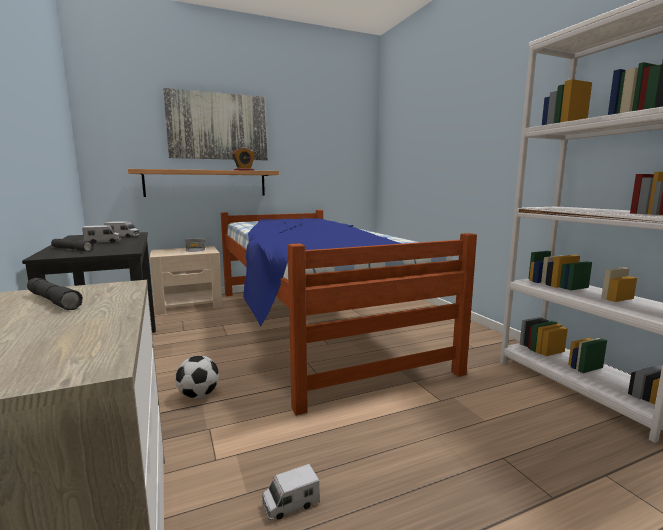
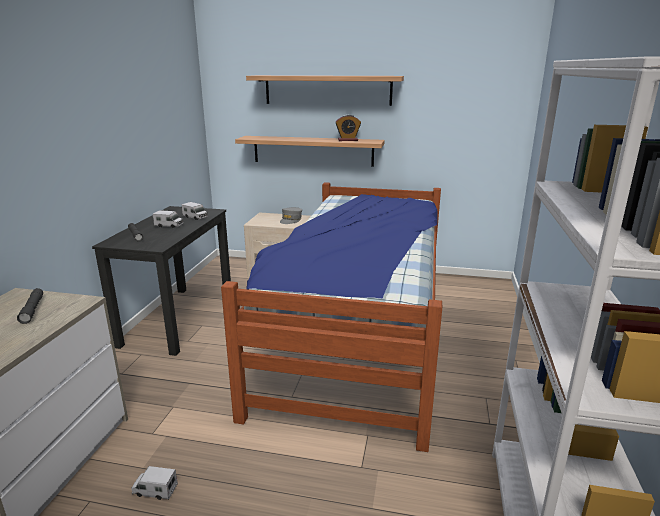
camera: 35 degrees right, 10 degrees up
(198, 395) = (195, 374): football -> none
(218, 126) = (327, 90): picture -> shelf

